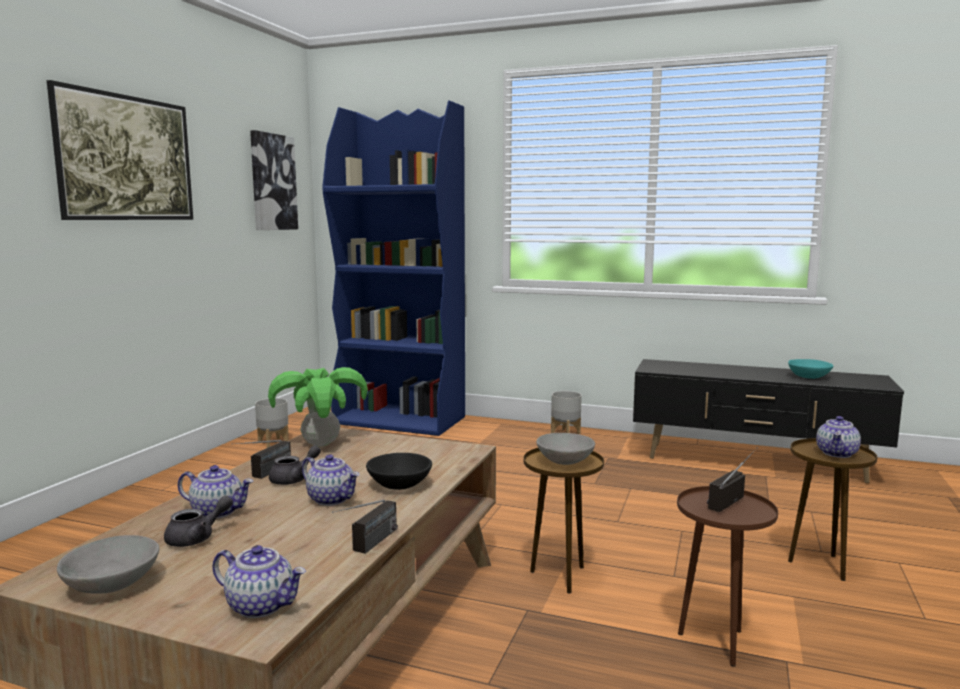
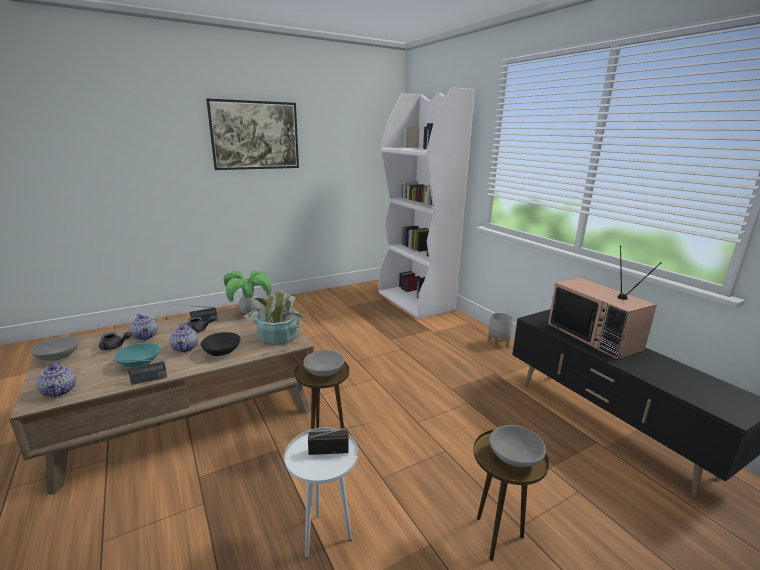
camera: 40 degrees right, 10 degrees up
(272, 182) = (365, 143): picture -> none
(273, 442) = (336, 296): grey planter -> none
(401, 420) = (416, 301): blue bookcase -> white bookcase
(432, 452) = (278, 337): none -> potted plant
(717, 642) = (324, 536): brown side table -> white side table
(719, 369) = (595, 337): none -> television
(808, 377) = (667, 374): turquoise bowl -> turquoise bowl (140, 363)
(837, 453) = (515, 458): teapot -> grey bowl

